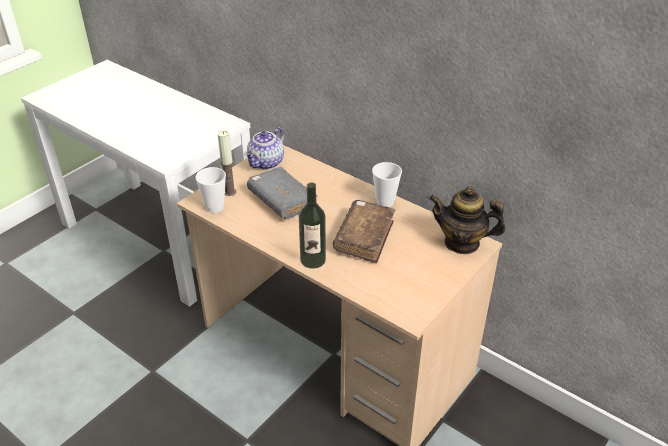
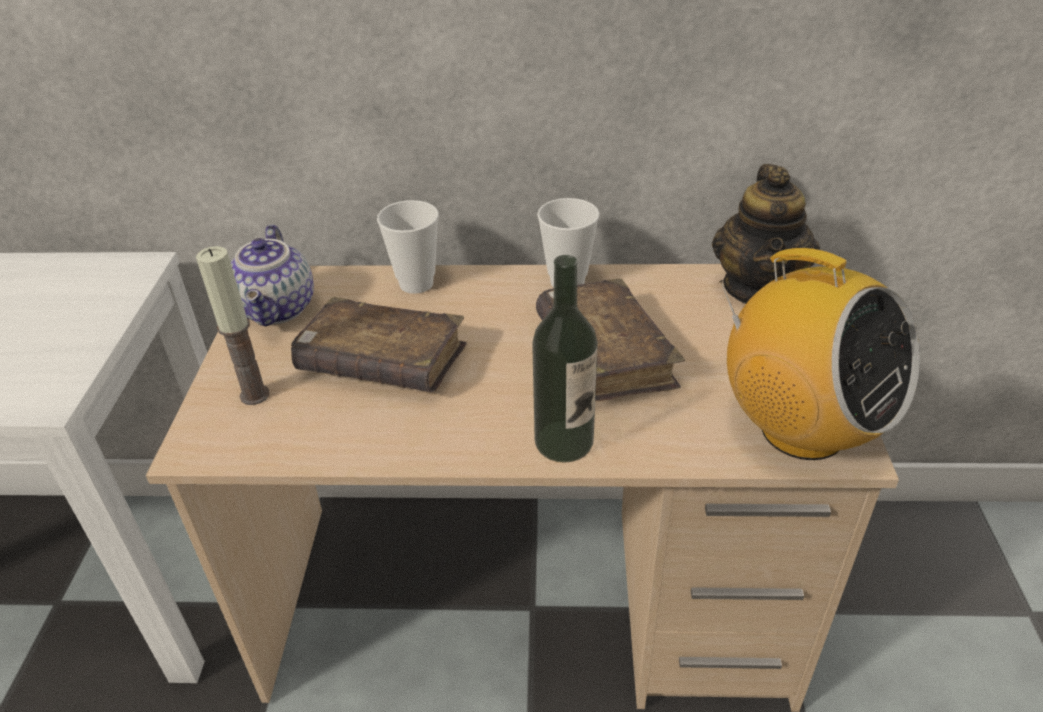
camera: 35 degrees left, 0 degrees up
(214, 207) = (250, 441): cup -> cup (416, 283)
(282, 201) = (382, 362): grey book -> brown book
(403, 301) = (800, 430): none -> radio
(462, 243) = (758, 289): teapot -> teapot turned 60 degrees counterclockwise

